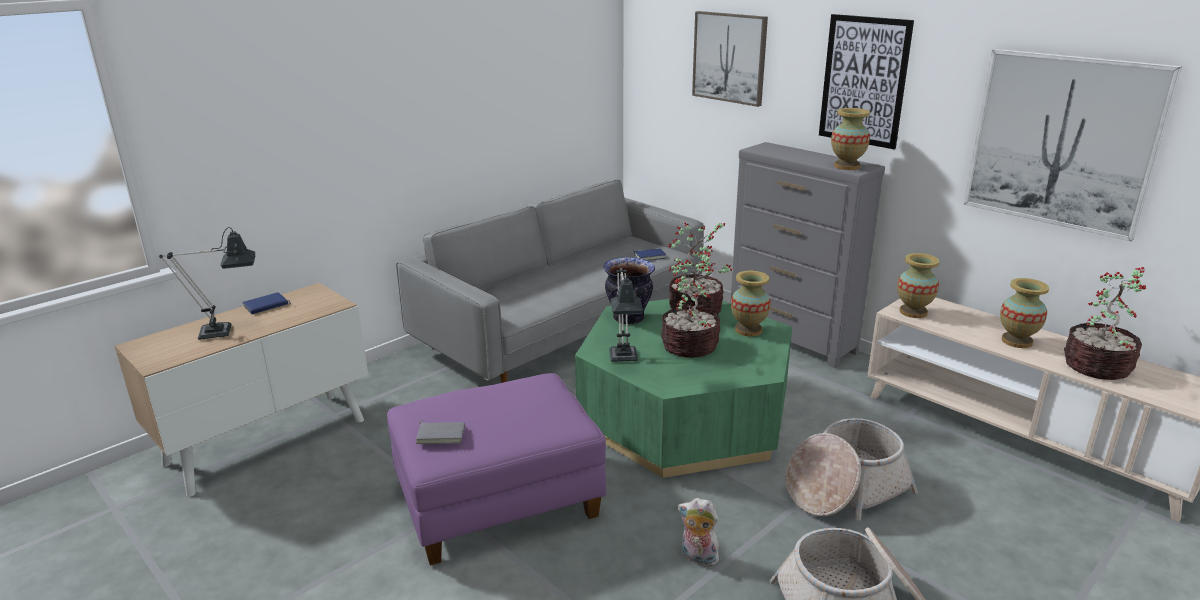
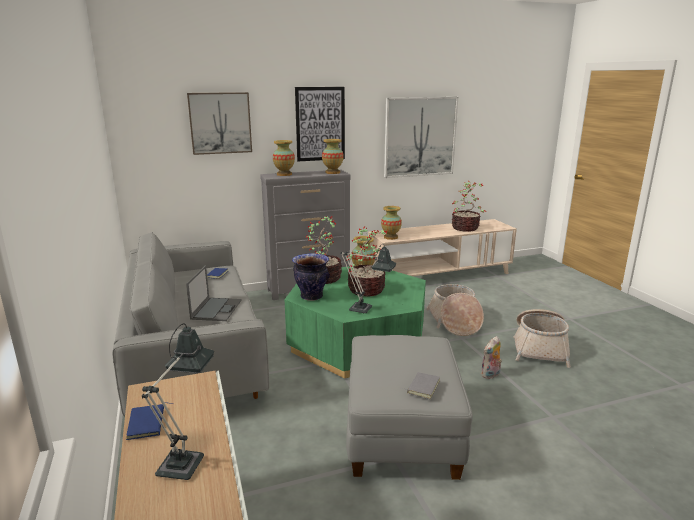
camera: 65 degrees left, 5 degrees down
(498, 502) = (401, 433): purple ottoman -> grey ottoman
(560, 284) = (216, 309): none -> laptop
(1017, 341) = (435, 231): vase -> vase (284, 174)

